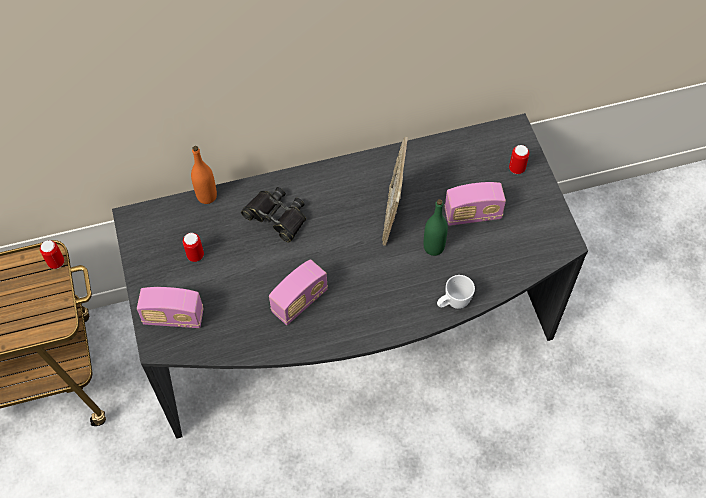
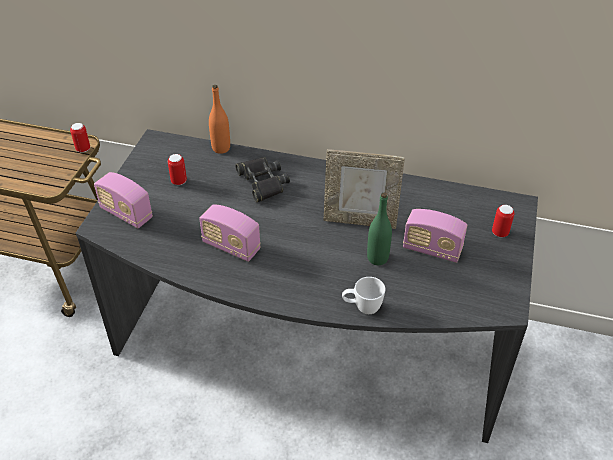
camera: 30 degrees right, 15 degrees down
(300, 301) = (231, 246): radio -> radio turned 45 degrees clockwise
(393, 215) = (360, 220): picture frame -> picture frame turned 120 degrees counterclockwise

